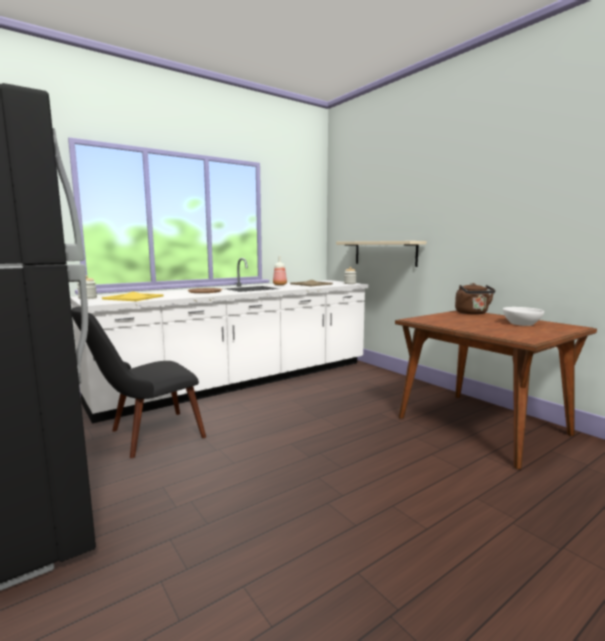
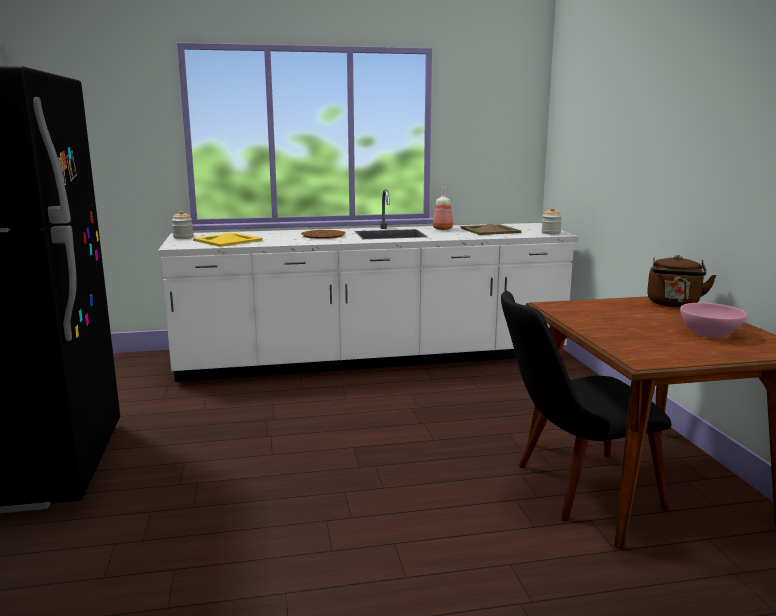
camera: 25 degrees right, 5 degrees up
(145, 437) = (211, 406): black chair -> black chair (571, 488)
(385, 253) = (604, 189): beige shelf -> none
(521, 323) = (709, 333): white bowl -> pink bowl

